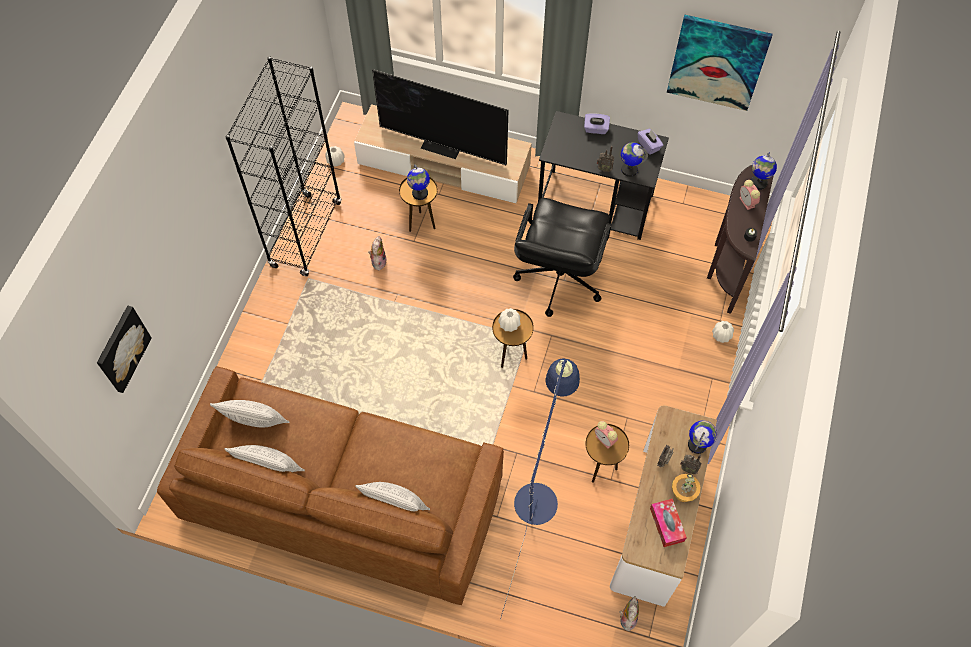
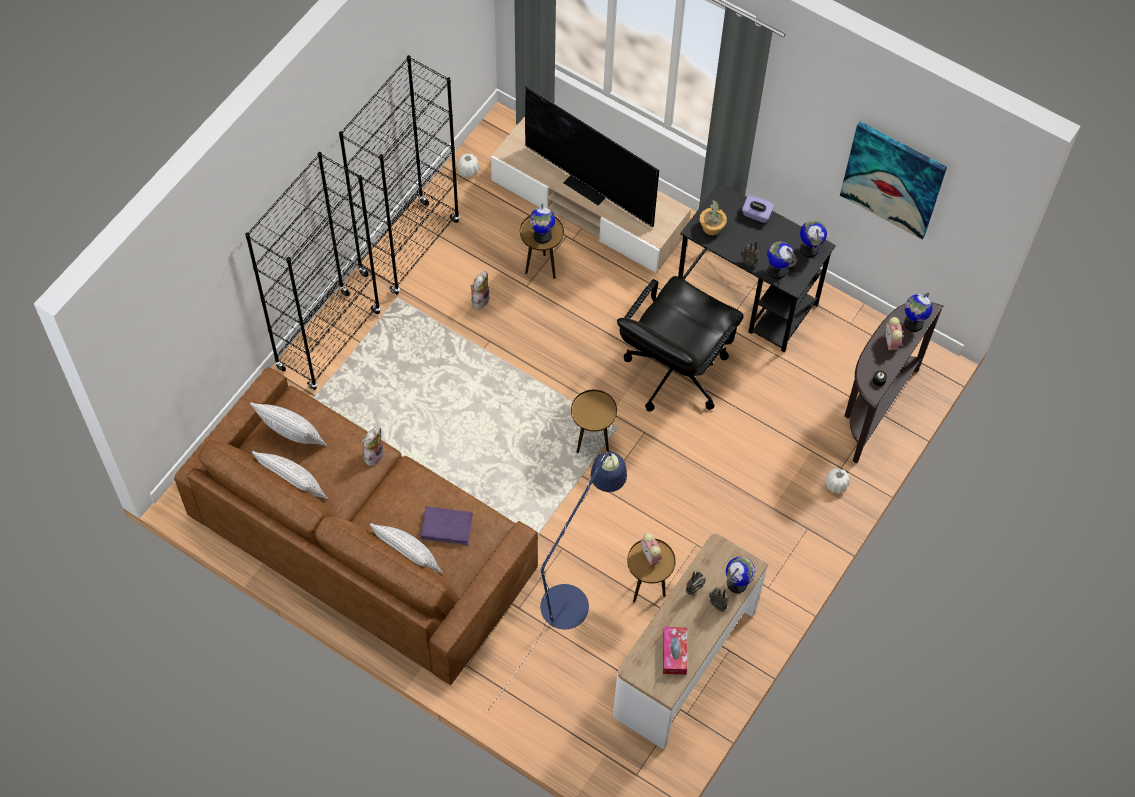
camera: 15 degrees right, 0 degrees up
(121, 348) = (179, 323): picture -> none
(260, 329) = (329, 340): none -> black bookcase
(420, 465) = (447, 526): none -> purple book
(509, 324) = (591, 406): white vase -> none
(627, 618) = (620, 749): plush toy -> plush toy (373, 454)
(649, 146) = (809, 249): purple tissue box -> globe
(683, 492) = (704, 627): potted plant -> potted plant (711, 227)

